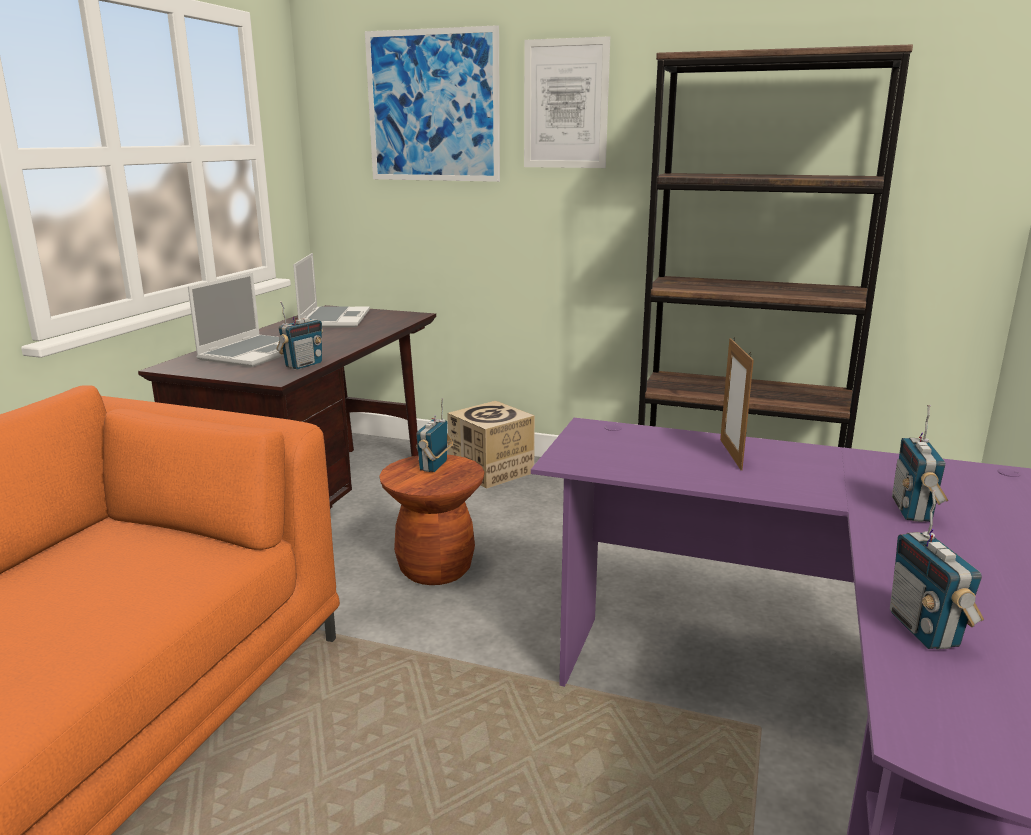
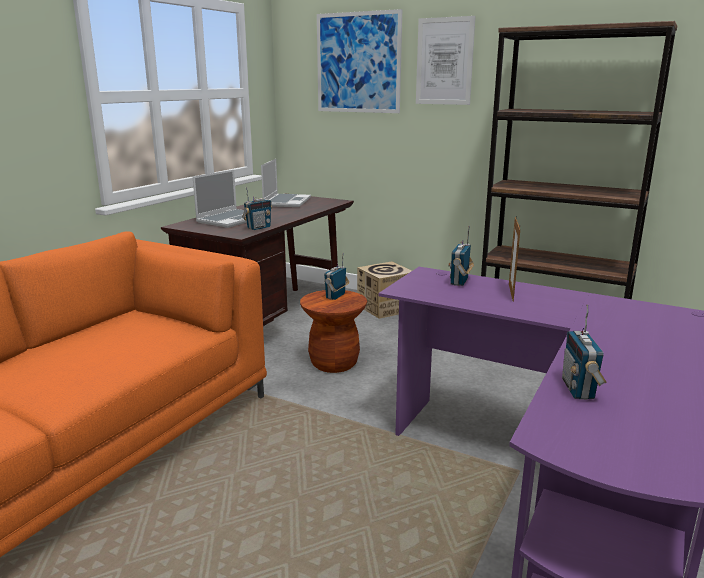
camera: 10 degrees right, 0 degrees up
(913, 511) = (614, 330): radio -> radio (460, 282)

